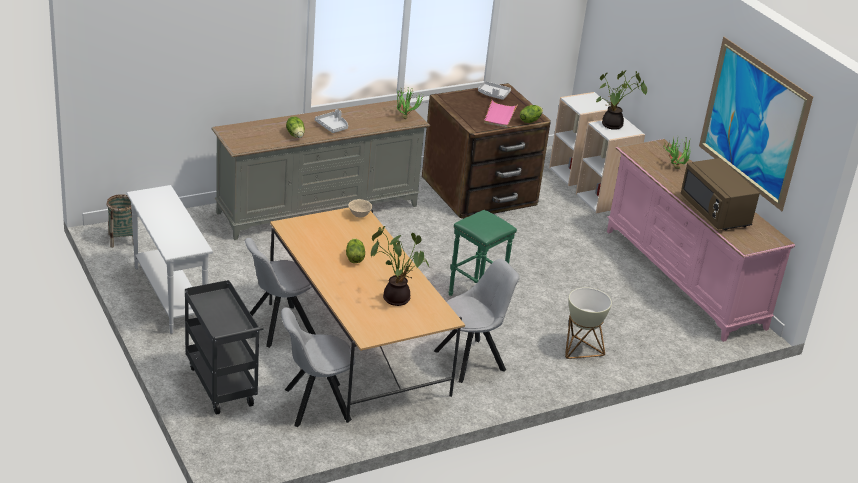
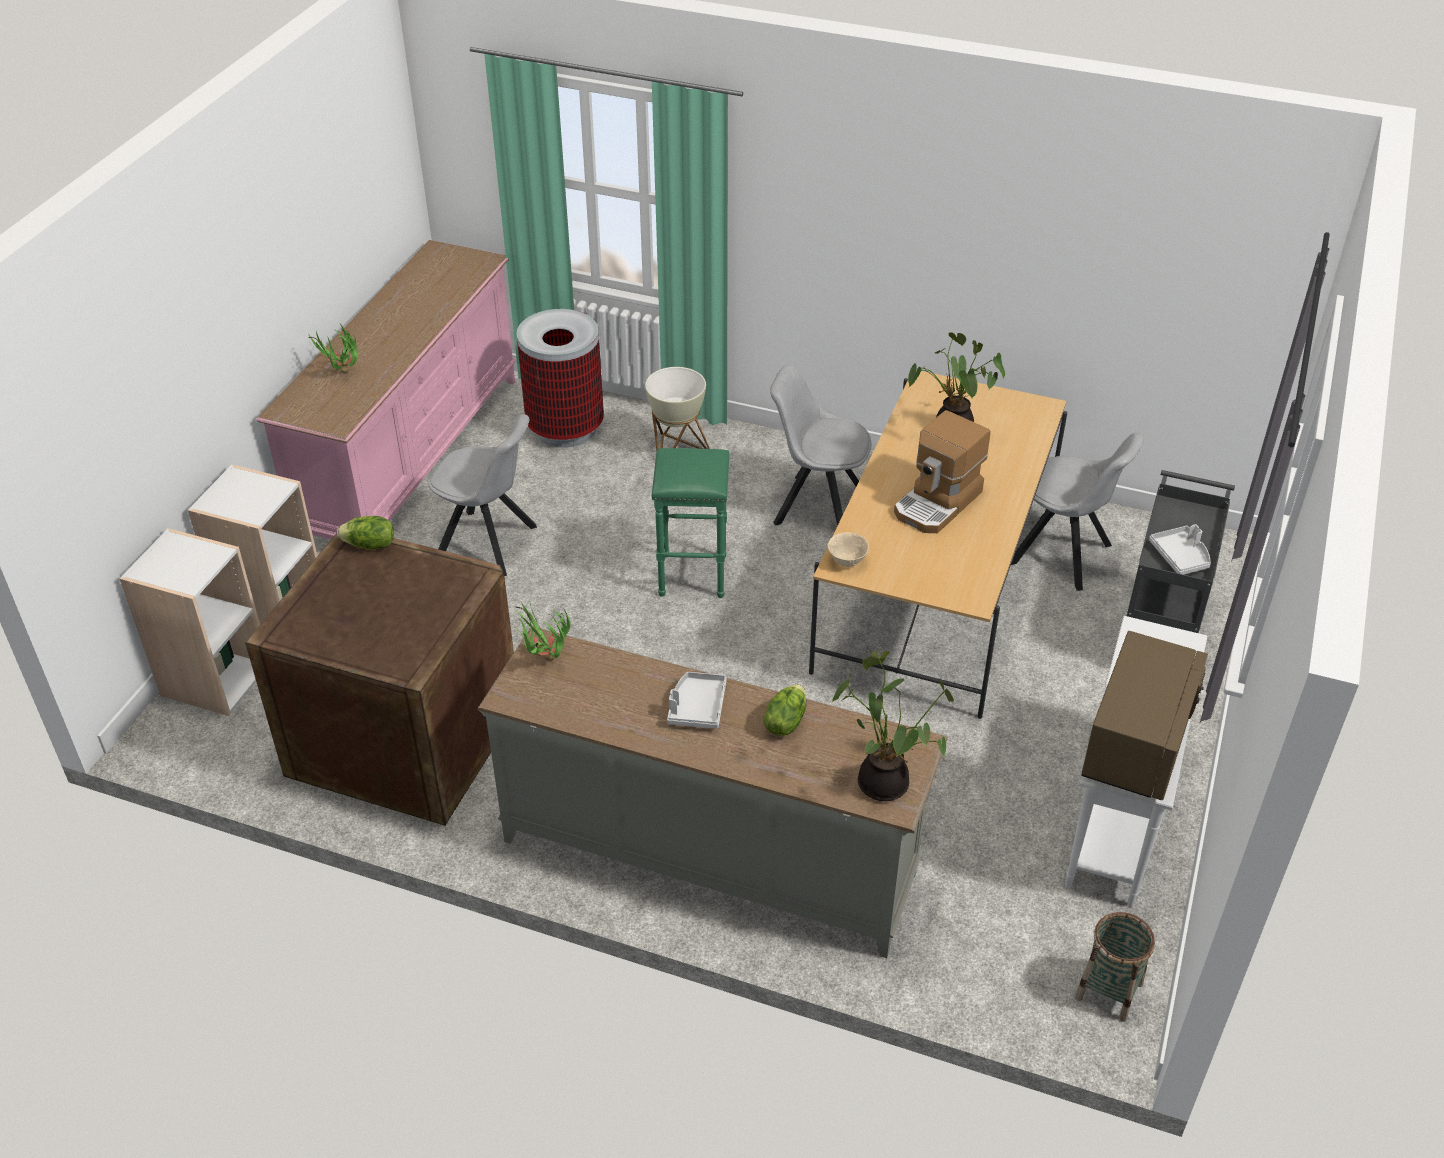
camera: 130 degrees left, 10 degrees up
(278, 326) = (1004, 676): grey chair -> grey chair (489, 543)
(354, 258) = (938, 503): lettuce -> coffee machine
(493, 94) = (320, 629): grey tray -> grey tray (1181, 557)
(499, 115) = (395, 580): pink tray -> none
(612, 126) = (243, 500): potted plant -> potted plant (886, 781)
(652, 331) = (565, 428): none -> trash can
(715, 212) = (432, 304): brown microwave -> brown microwave (1136, 743)
(753, 122) = (334, 199): picture -> none

